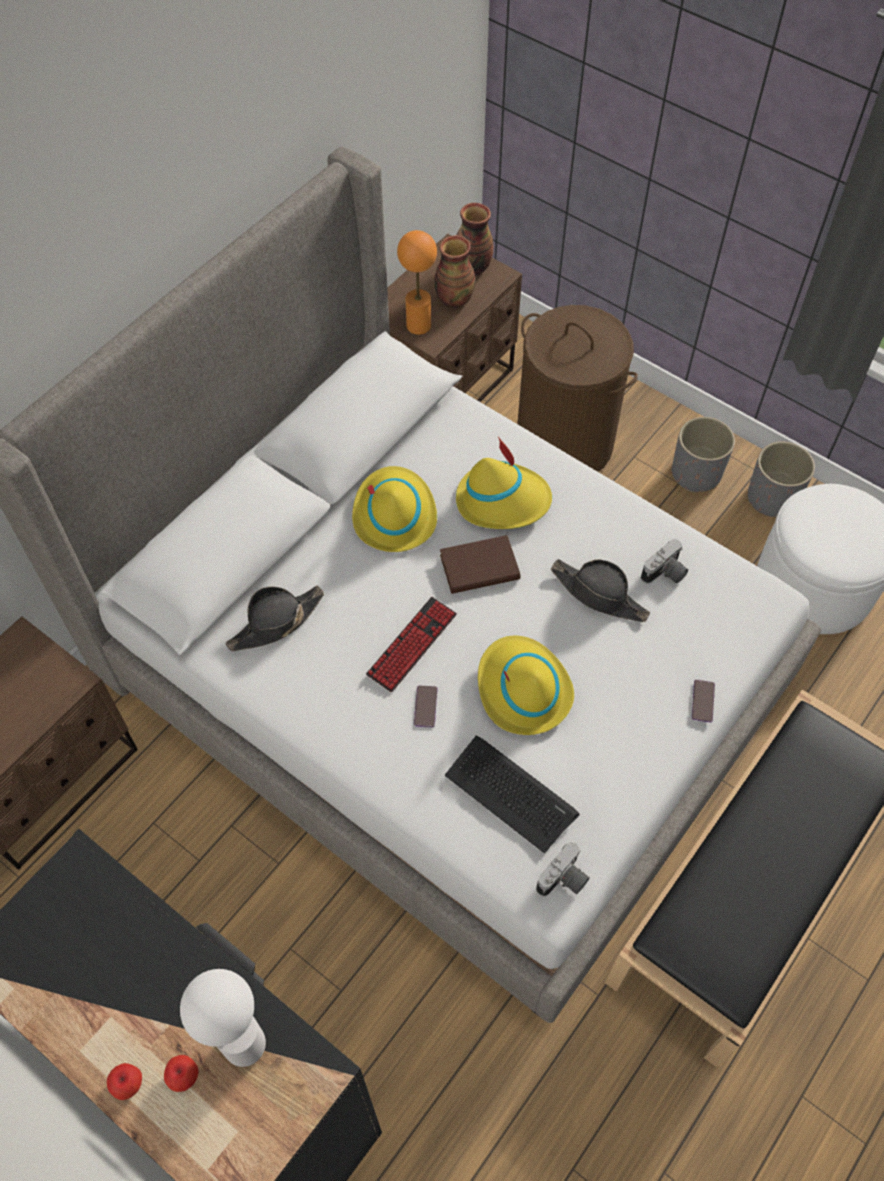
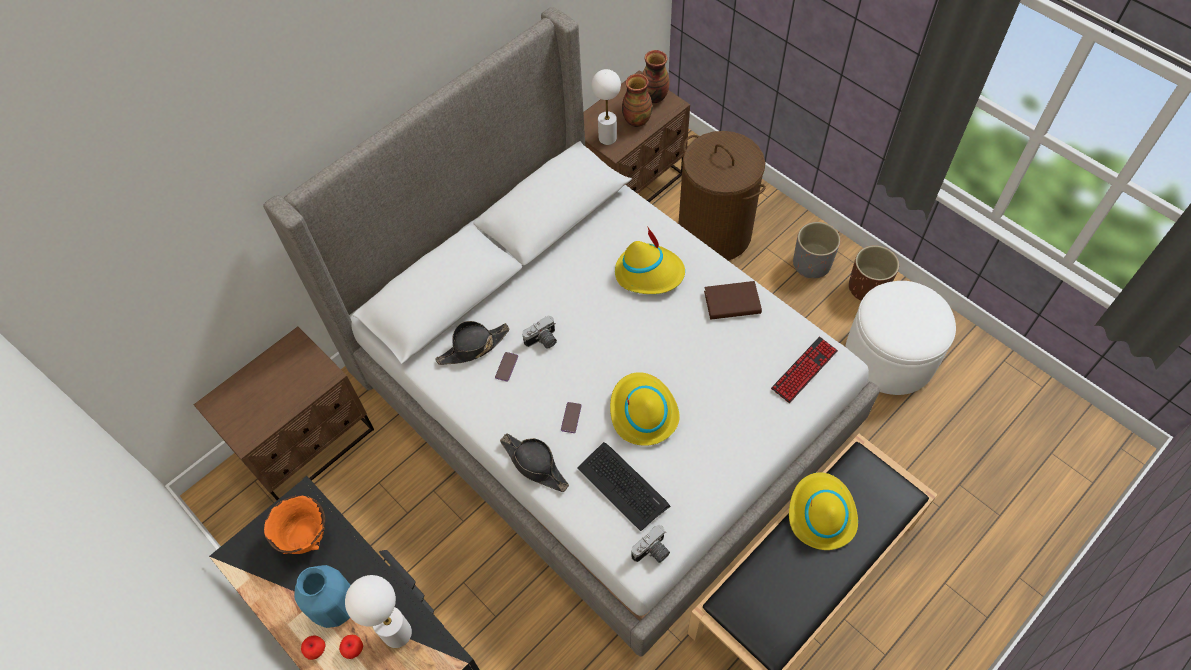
camera: 10 degrees right, 0 degrees up
(91, 918) = (306, 536): none -> orange bowl
(148, 1017) = (335, 607): none -> blue vase
(394, 514) = (568, 276): yellow hat -> yellow hat (821, 514)
(412, 645) = (568, 372): keyboard -> keyboard (804, 370)
(419, 325) = (608, 138): orange table lamp -> white table lamp
(479, 568) = (625, 321): brown book -> brown book (732, 303)
(599, 595) = (710, 348): black hat -> black hat (535, 465)
(665, 574) = (761, 337): camera -> camera (542, 341)
(703, 701) = (774, 434): phone -> phone (506, 367)
(772, 498) = (867, 288): grey planter -> brown planter

